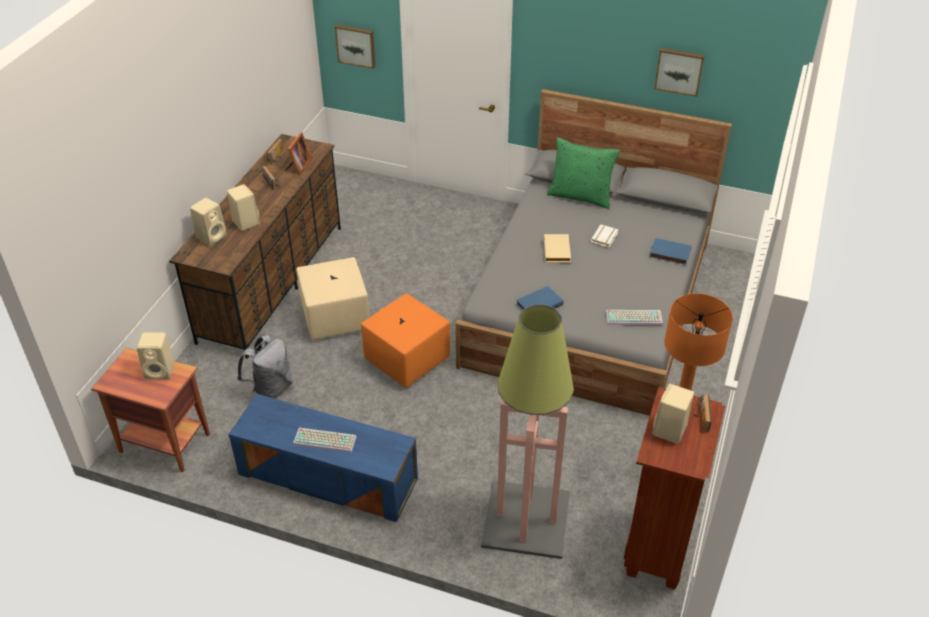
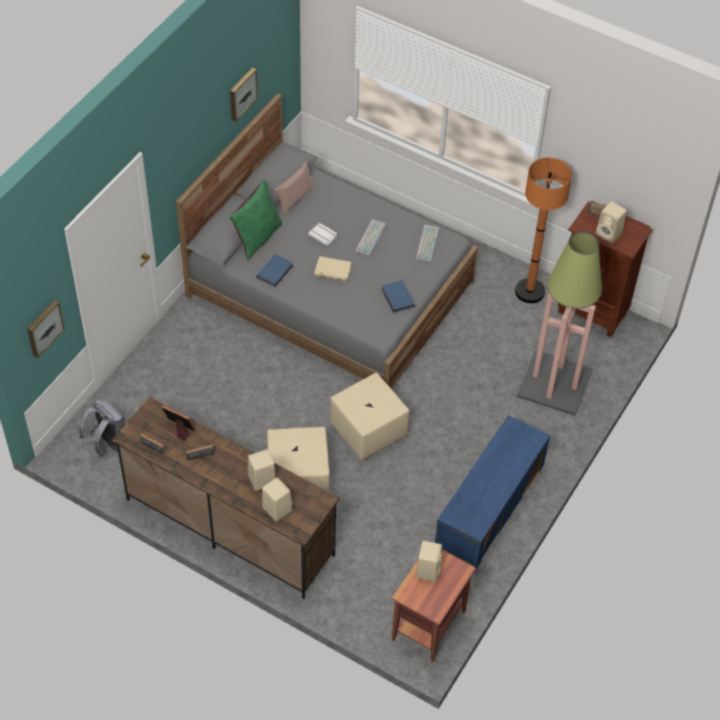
camera: 80 degrees left, 10 degrees up
(270, 389) = (380, 538): grey backpack -> grey backpack (108, 444)
(326, 439) = (500, 473): keyboard -> keyboard (370, 237)
(408, 360) = (368, 430): orange ottoman -> beige ottoman
(647, 212) = (295, 199): none -> beige pillow
(669, 254) = (355, 200): blue book -> blue book (275, 272)

